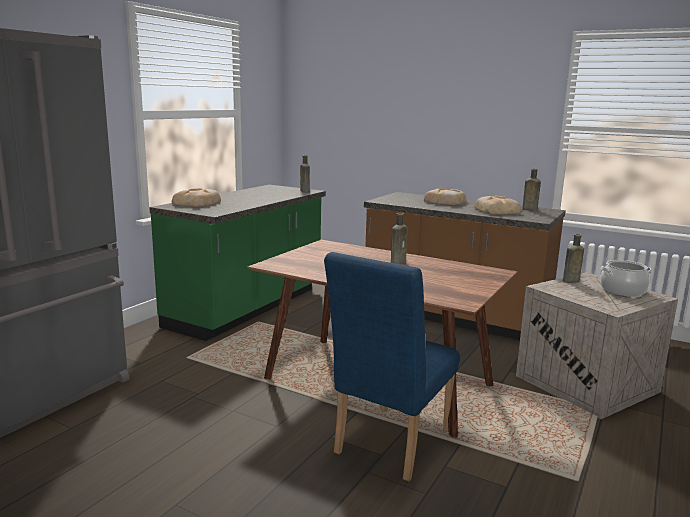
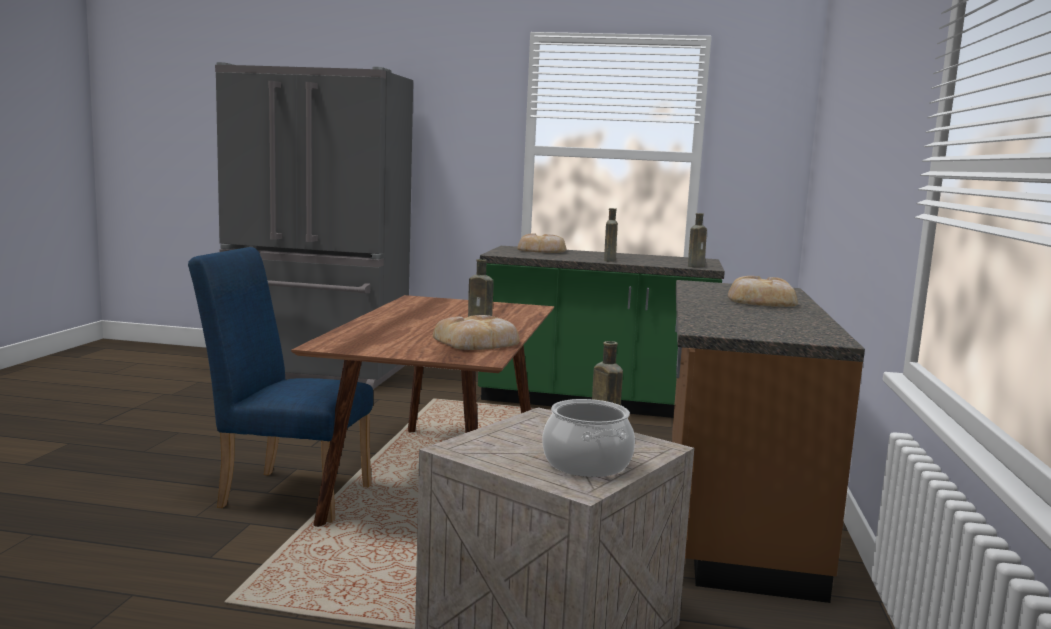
camera: 70 degrees right, 5 degrees down
(497, 211) = (741, 317): bread -> bread (478, 342)
(528, 209) = (805, 330): brown bottle -> brown bottle (609, 260)

